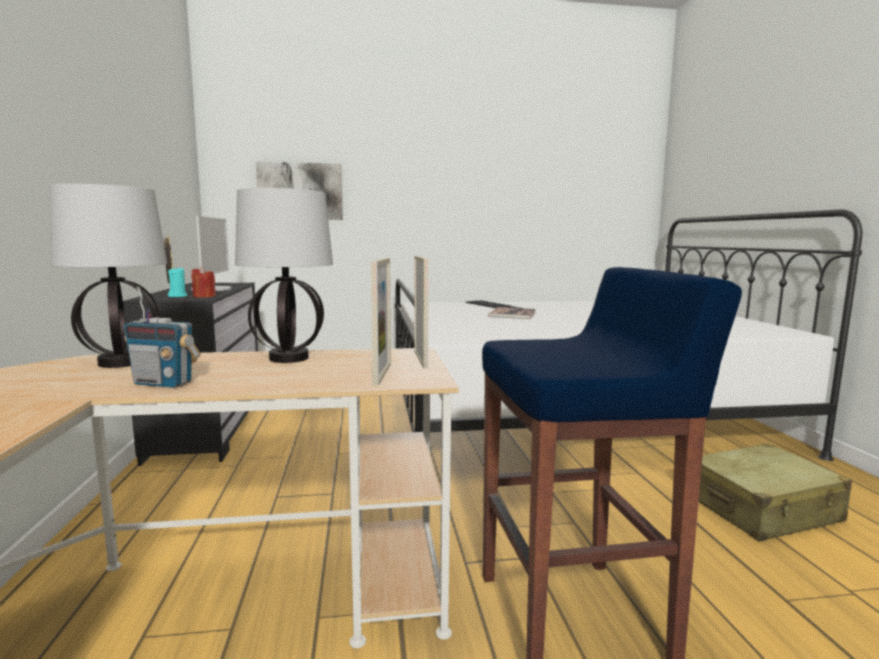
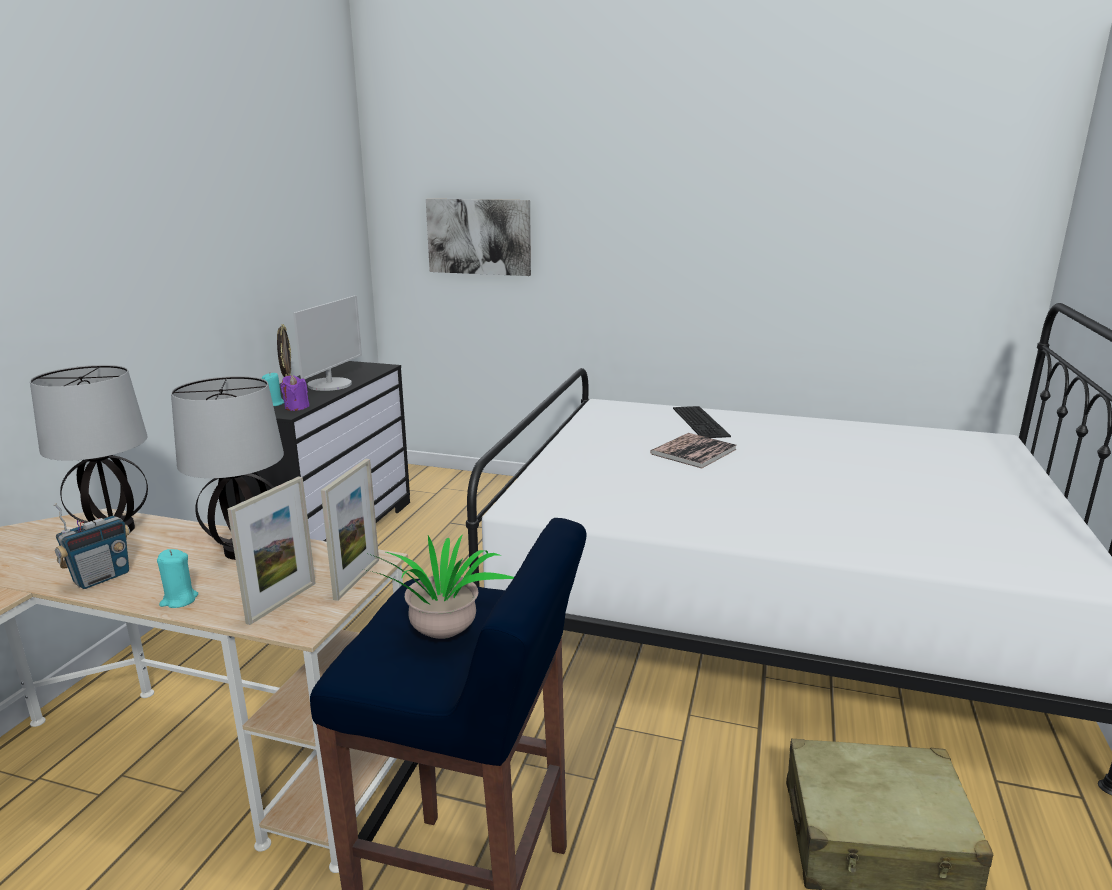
camera: 25 degrees right, 10 degrees up
(163, 383) = (101, 578): radio -> radio turned 90 degrees counterclockwise
(204, 296) = (296, 407): red candle -> purple candle
(279, 383) = (179, 600): none -> turquoise candle
(580, 353) = (442, 637): none -> potted plant

